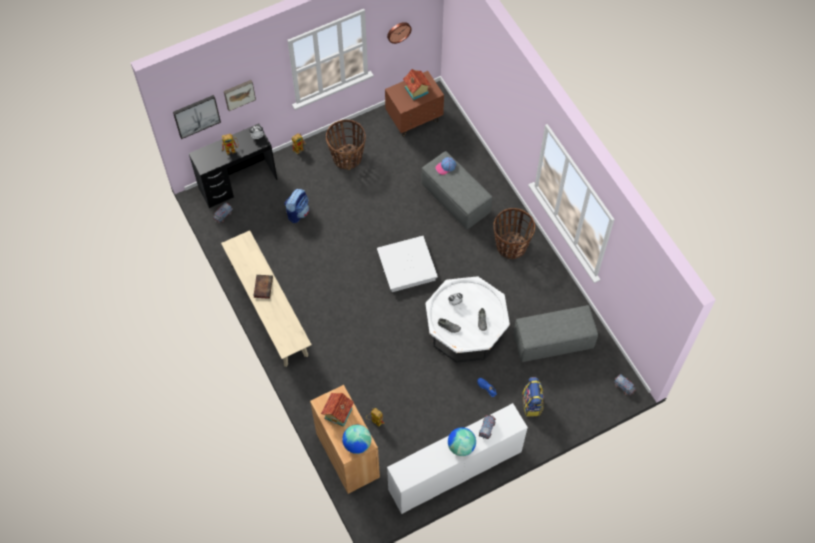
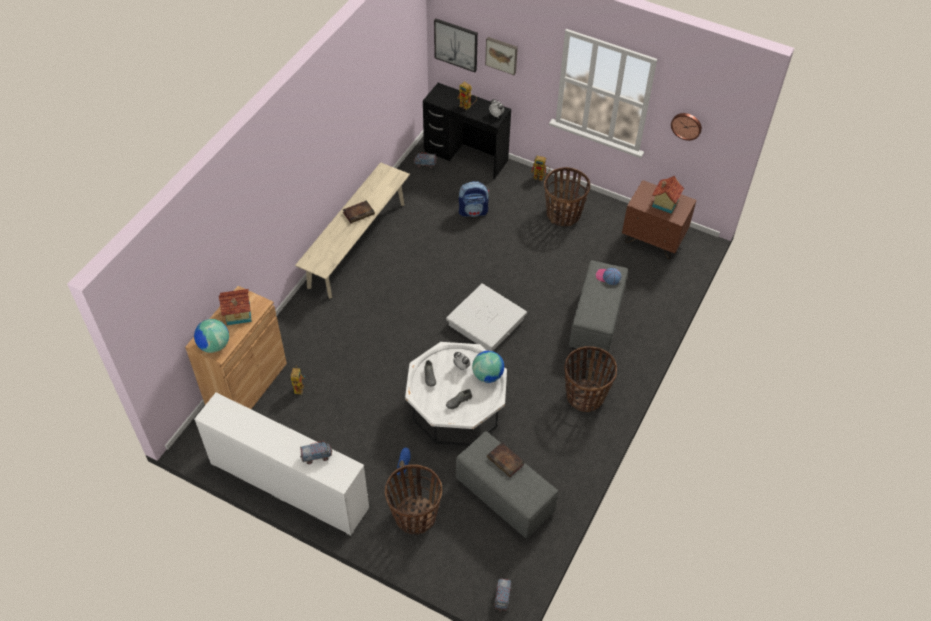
camera: 55 degrees right, 10 degrees down
(461, 446) = (280, 443): globe -> globe (487, 375)
(532, 404) = (414, 515): backpack -> basket
(549, 321) = (506, 461): none -> book

